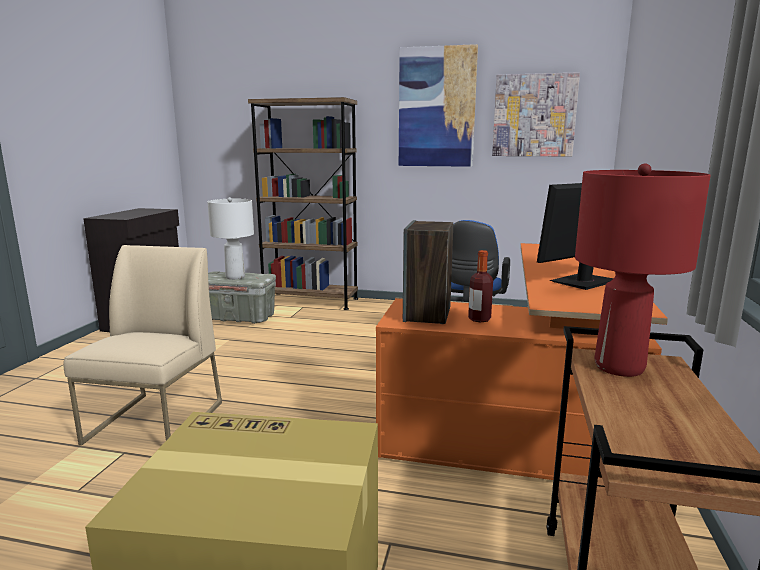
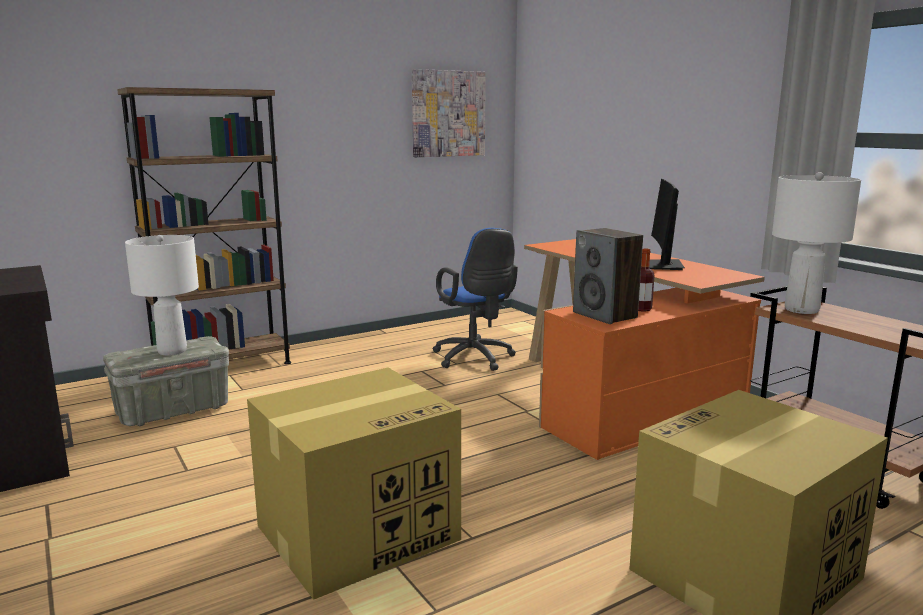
camera: 45 degrees left, 0 degrees up
(156, 423) = (359, 531): beige chair -> cardboard box
(436, 108) = (352, 103): picture -> none
(619, 367) = (801, 309): red table lamp -> white table lamp

